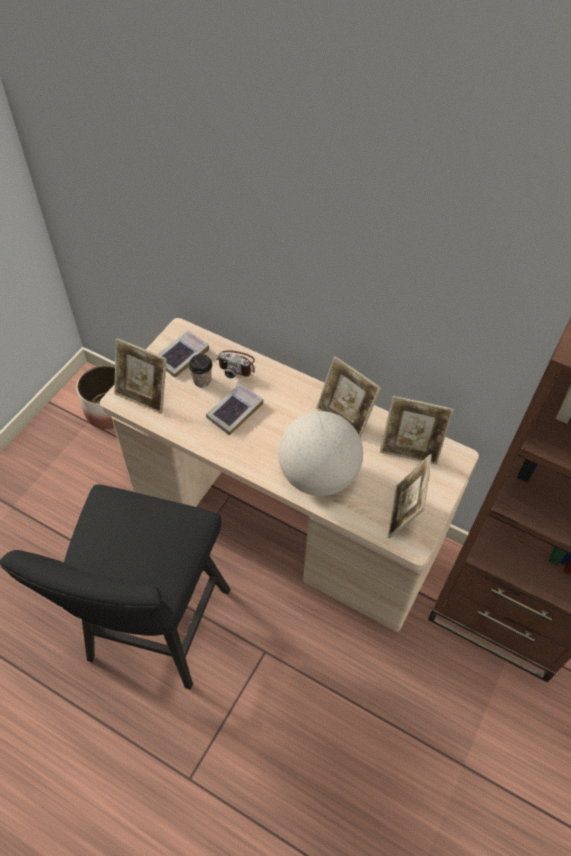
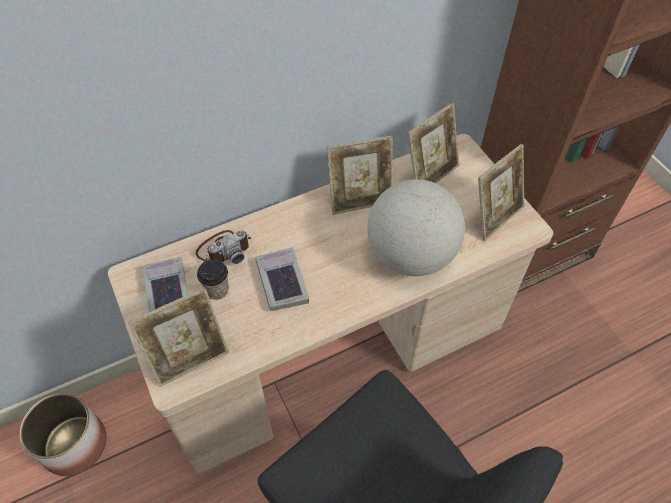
camera: 55 degrees left, 0 degrees up
(404, 514) = (495, 216): picture frame -> picture frame turned 90 degrees counterclockwise

